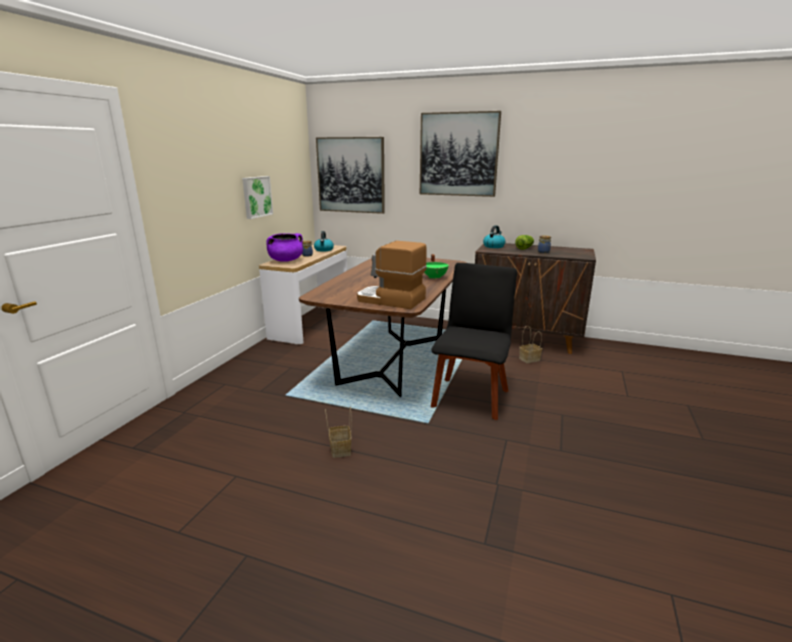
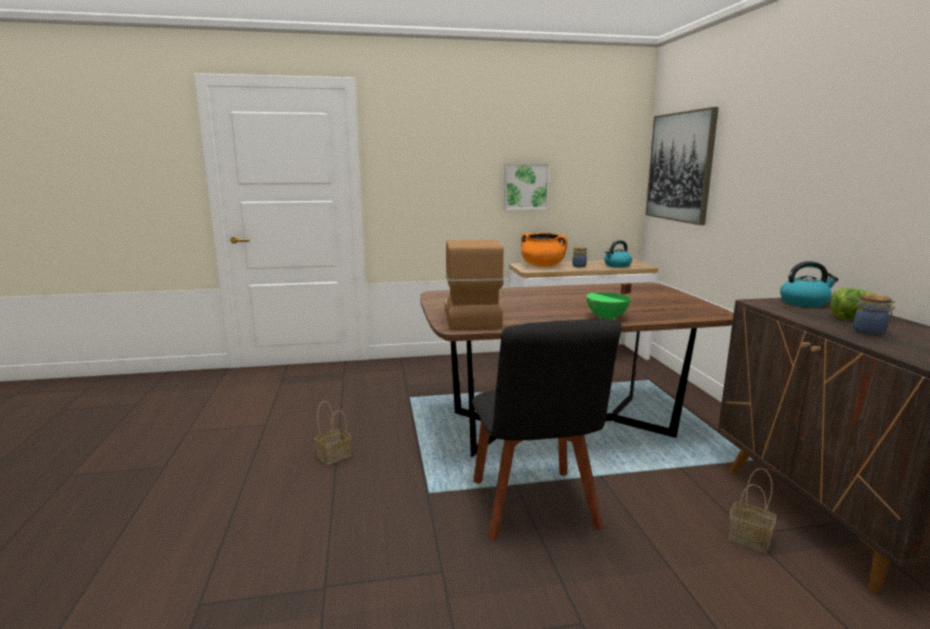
camera: 60 degrees right, 5 degrees down
(286, 260) = (542, 265): purple cooking pot -> orange cooking pot
(458, 154) = (806, 127): picture -> none
(470, 396) = (534, 508): black chair -> black chair turned 90 degrees clockwise

